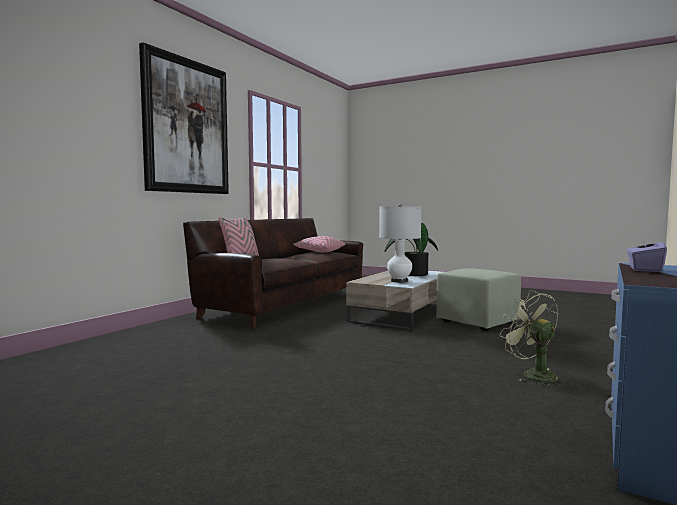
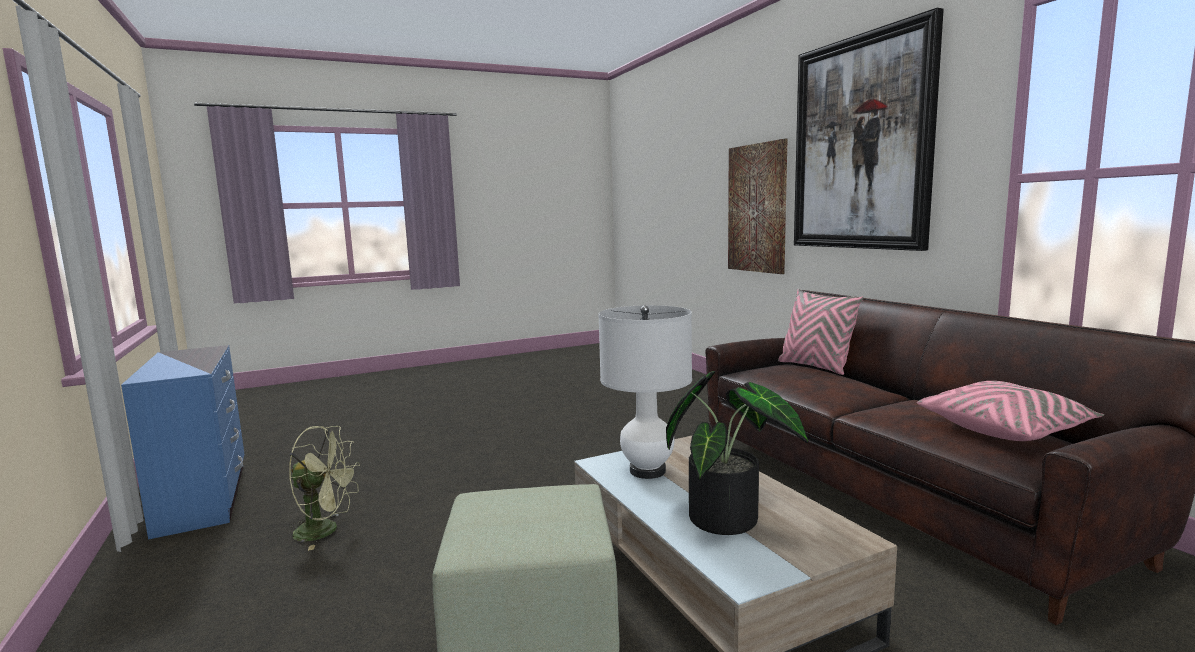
camera: 125 degrees right, 5 degrees up
(94, 155) = (757, 208): none -> picture
(644, 269) = (197, 363): purple tissue box -> none

